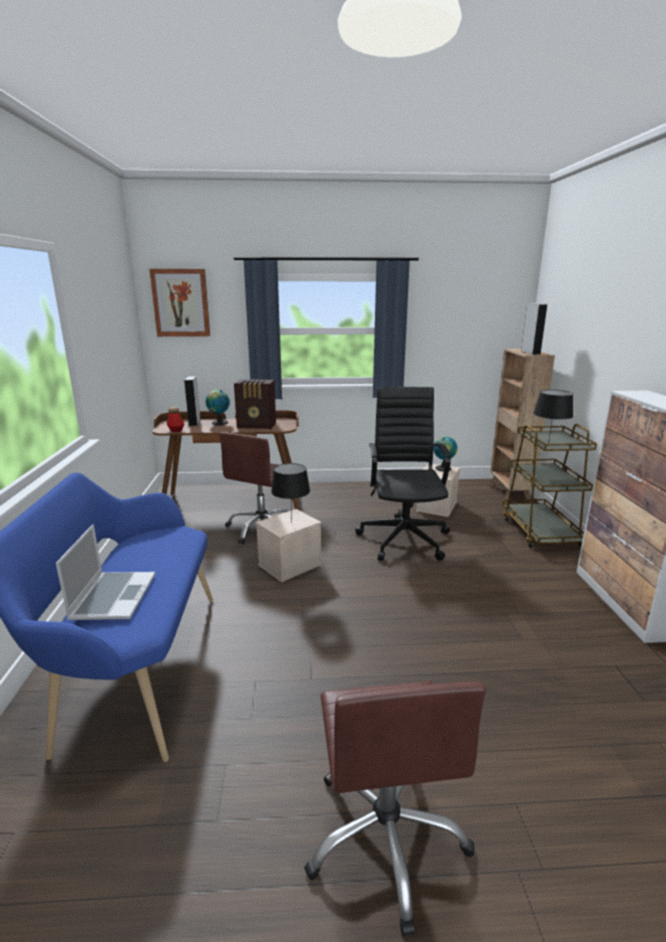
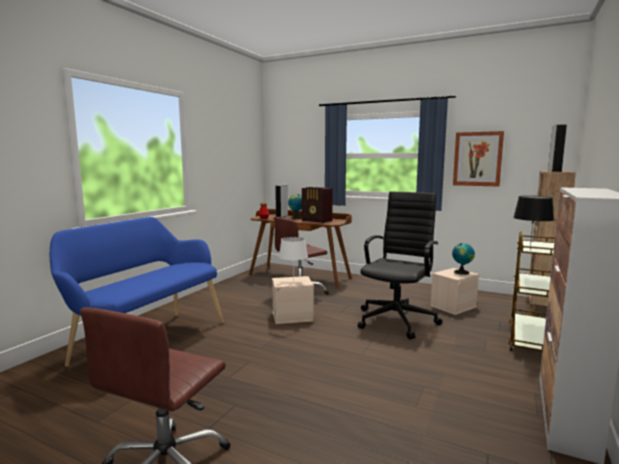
camera: 30 degrees right, 10 degrees down
(113, 596) = (125, 281): laptop -> none
(181, 303) = (288, 137): picture -> picture (477, 159)
(292, 523) = (293, 282): black table lamp -> white table lamp

